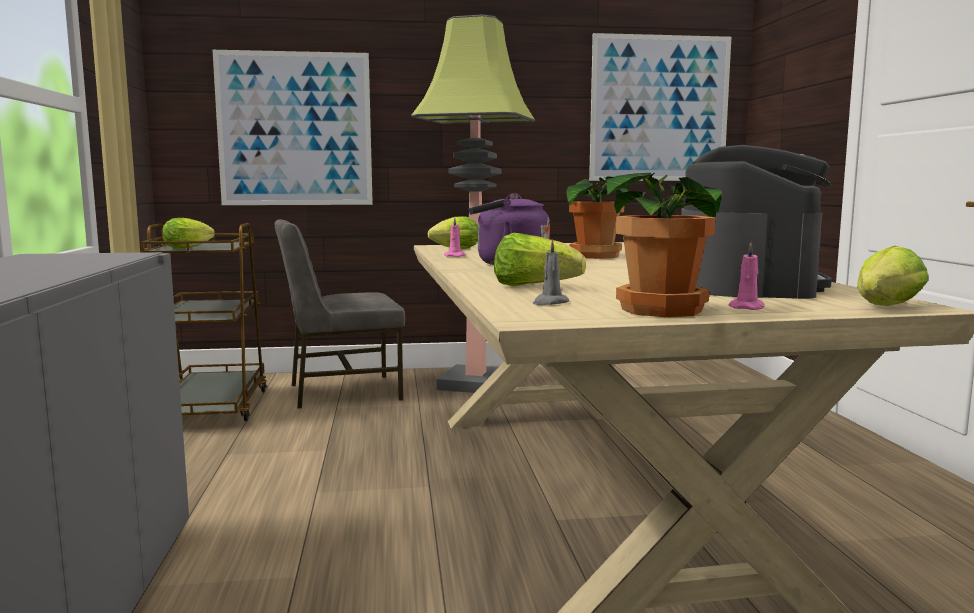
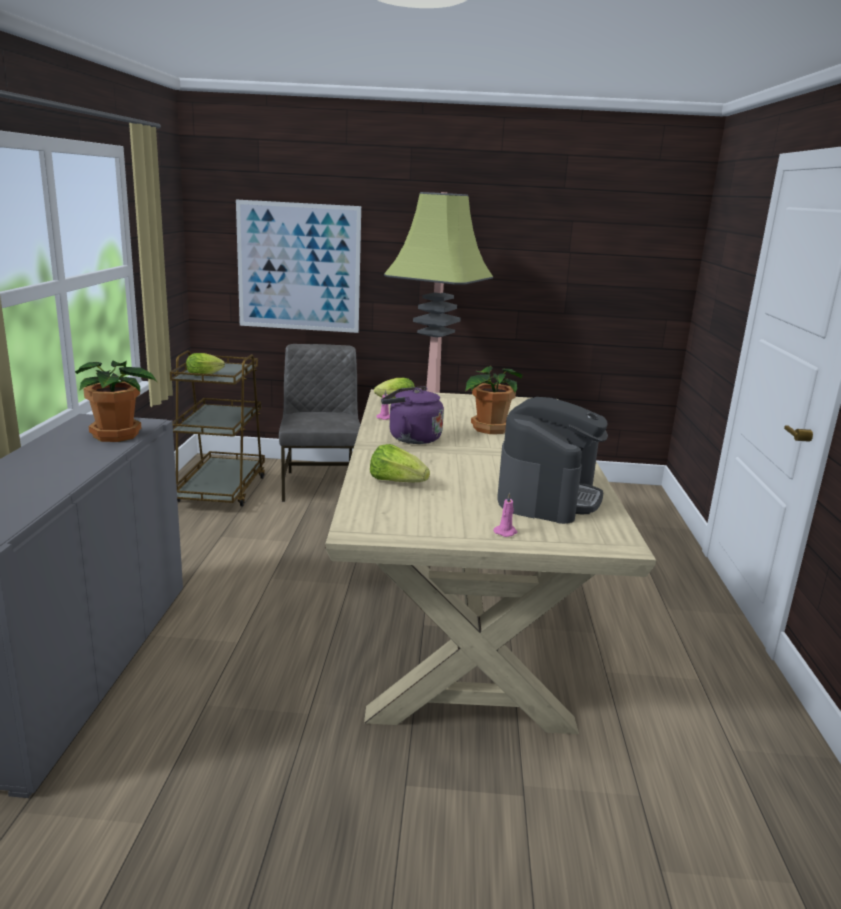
camera: 10 degrees right, 10 degrees up
(342, 392) = (320, 485): grey chair -> grey chair turned 90 degrees clockwise
(549, 303) = (385, 509): grey candle -> none
(659, 109) = (615, 264): picture -> none
(665, 310) = (449, 529): potted plant -> potted plant (118, 435)
(884, 307) = (598, 544): lettuce -> none

